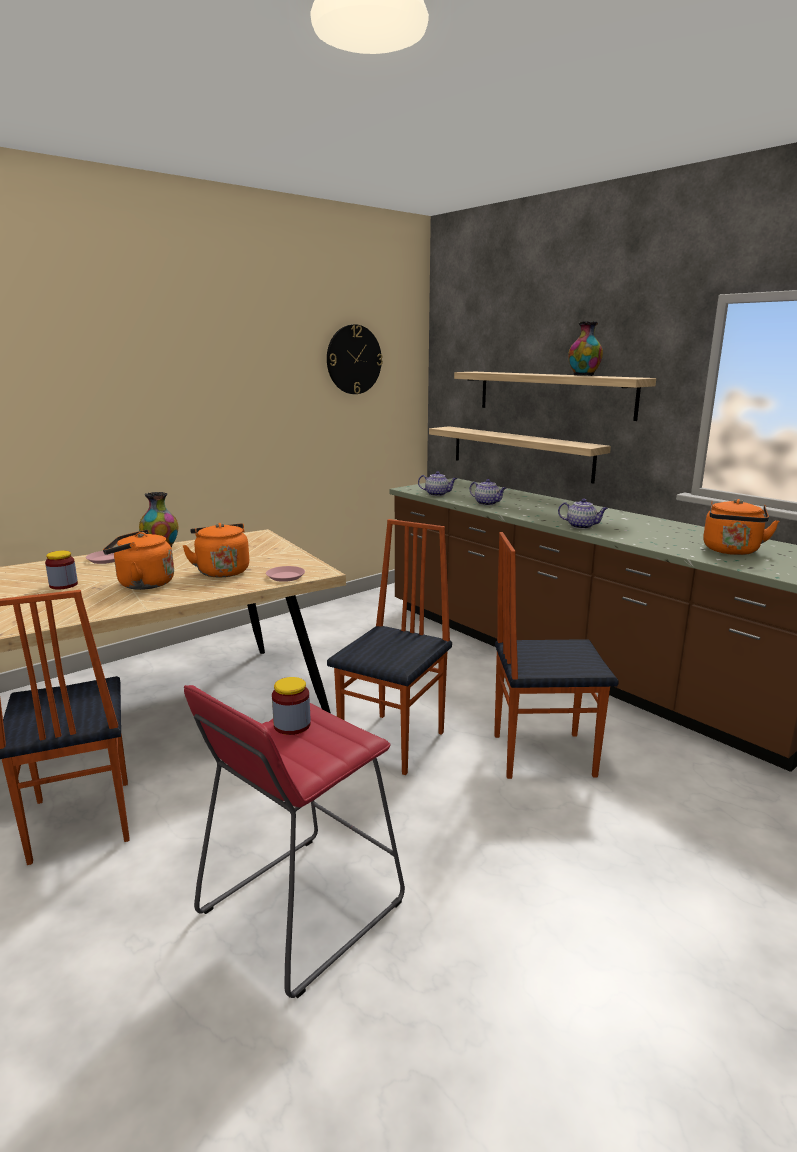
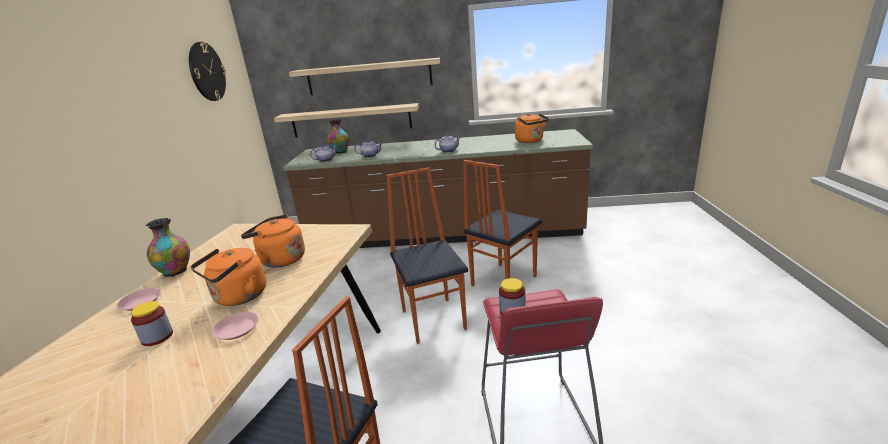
camera: 45 degrees left, 5 degrees up
(285, 576) = (337, 242): pink plate -> pink plate (236, 329)
(583, 375) = (394, 61): vase -> vase (340, 152)

